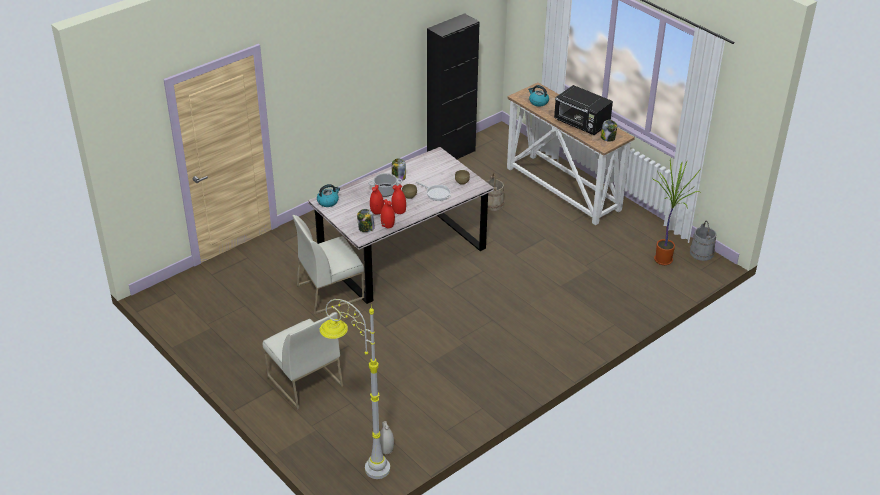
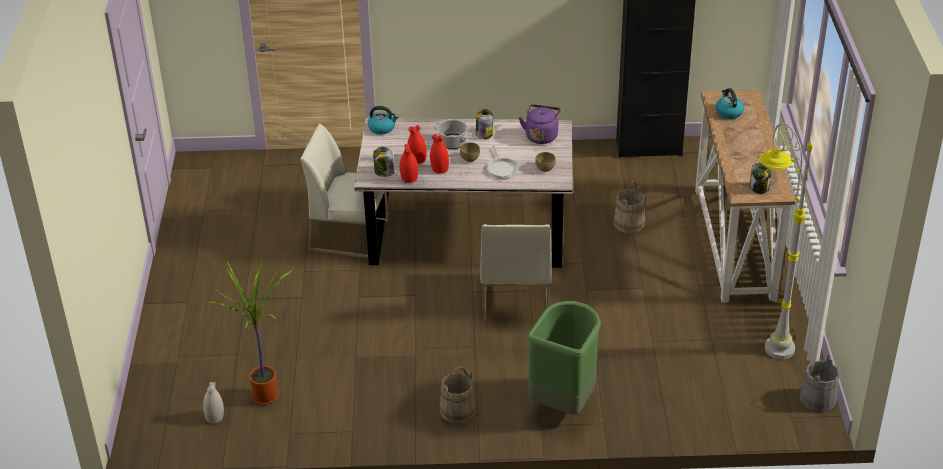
camera: 40 degrees right, 0 degrees up
(304, 381) = (222, 310): white chair -> white chair (515, 297)
(359, 460) = (178, 413): grey floor lamp -> grey floor lamp (766, 333)
(434, 163) = (541, 135): none -> purple kettle
(528, 361) = (458, 411): none -> beige bucket
(579, 324) = (563, 401): none -> green trash can
(582, 124) = (748, 158): black microwave -> none
(664, 259) = (758, 382): potted plant -> potted plant (267, 396)

